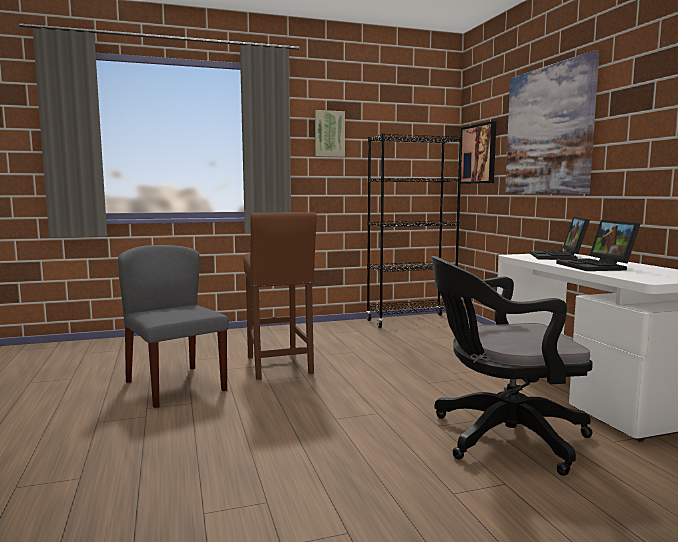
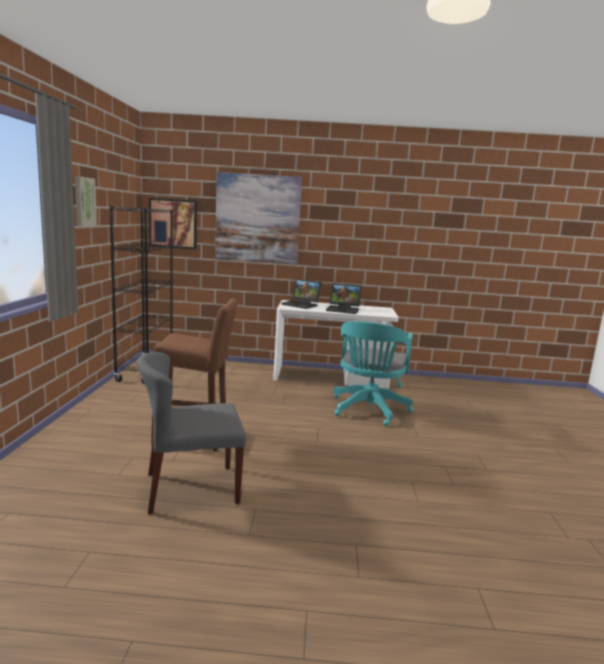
camera: 70 degrees left, 5 degrees up
(501, 437) = (368, 410): black office chair -> turquoise office chair

